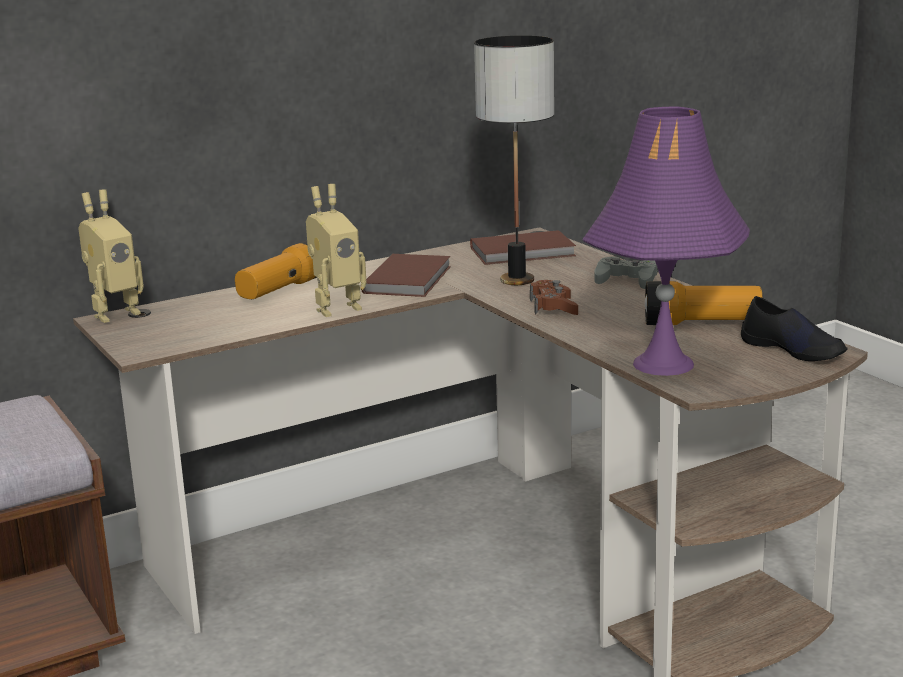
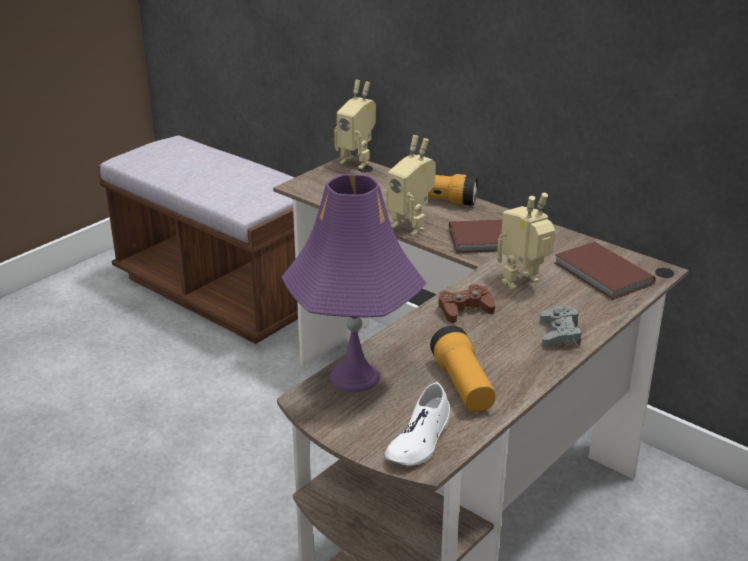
camera: 70 degrees right, 10 degrees up
(518, 280) = (523, 284): table lamp -> toy robot
(793, 349) = (419, 440): black shoe -> white shoe

